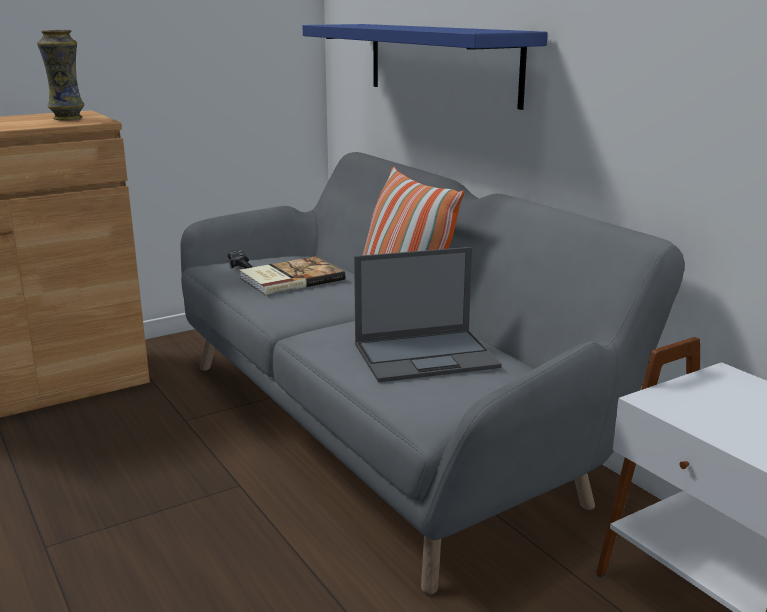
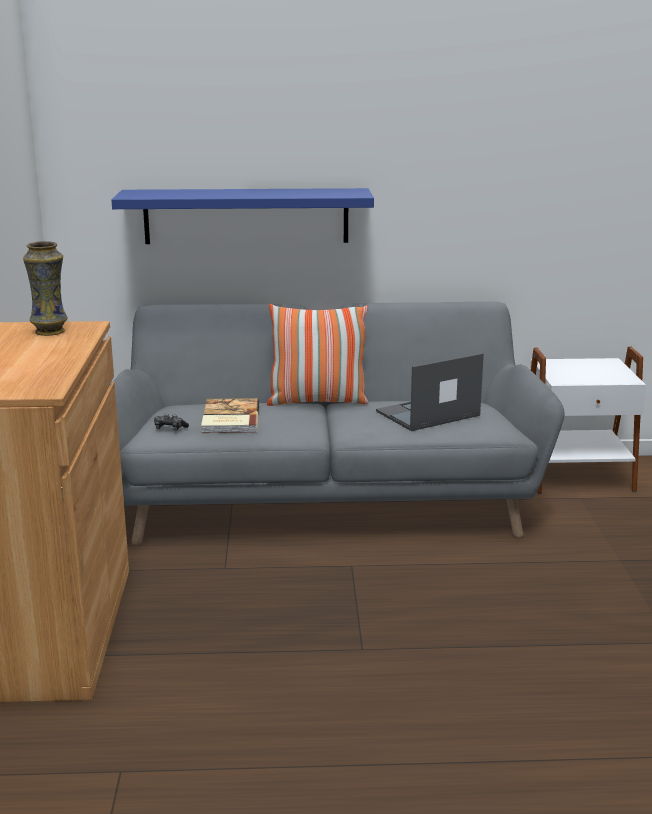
camera: 60 degrees left, 0 degrees up
(427, 355) = (427, 414): laptop -> laptop turned 135 degrees counterclockwise

